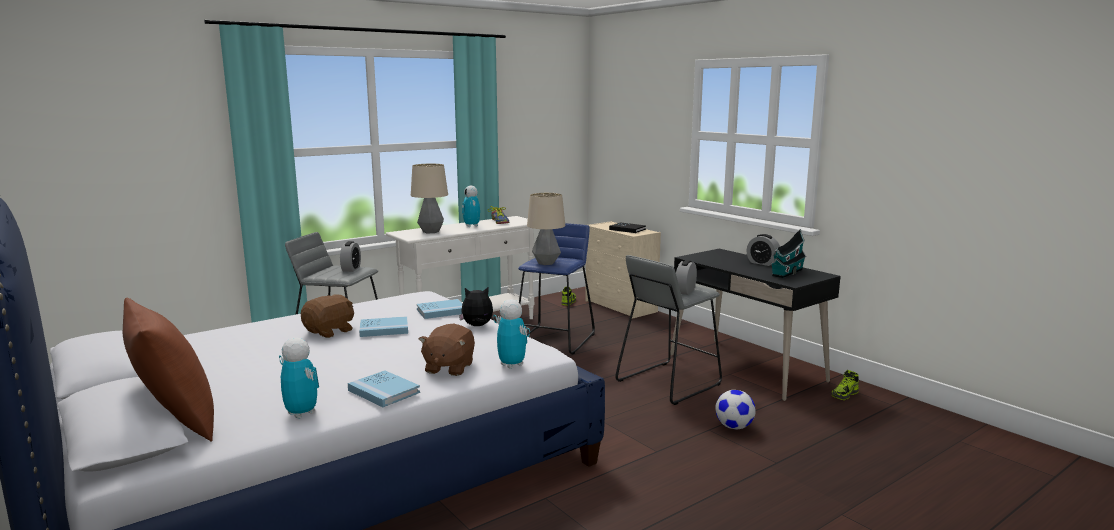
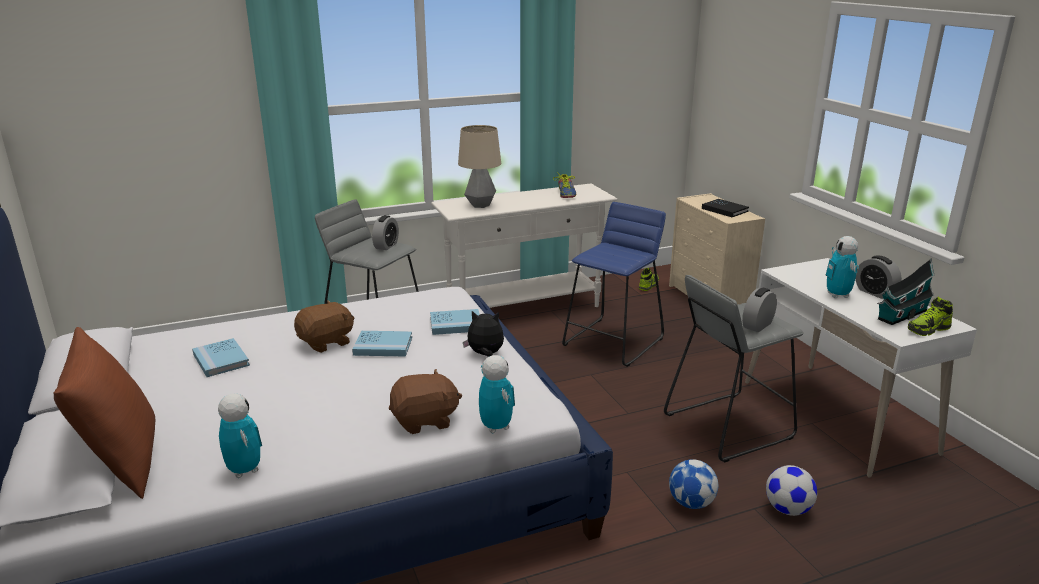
camera: 15 degrees right, 10 degrees up
(384, 391) = (340, 449): blue book -> blue book (221, 360)
(448, 368) = (425, 420): brown plush toy -> brown plush toy turned 135 degrees counterclockwise
(471, 226) = (530, 198): toy robot -> toy robot (837, 295)
(546, 263) = (606, 256): table lamp -> none
(659, 432) = (691, 503): none -> football
(746, 368) = (836, 416): black desk -> white desk
(844, 395) = (956, 480): shoe -> shoe (928, 329)

